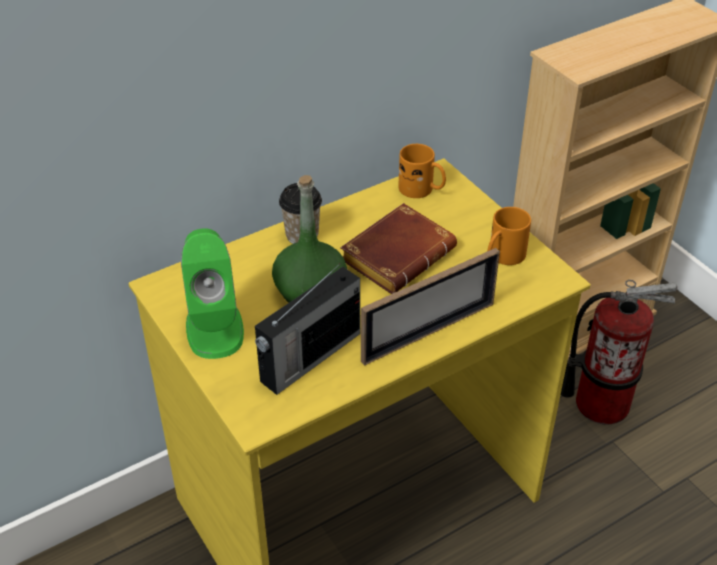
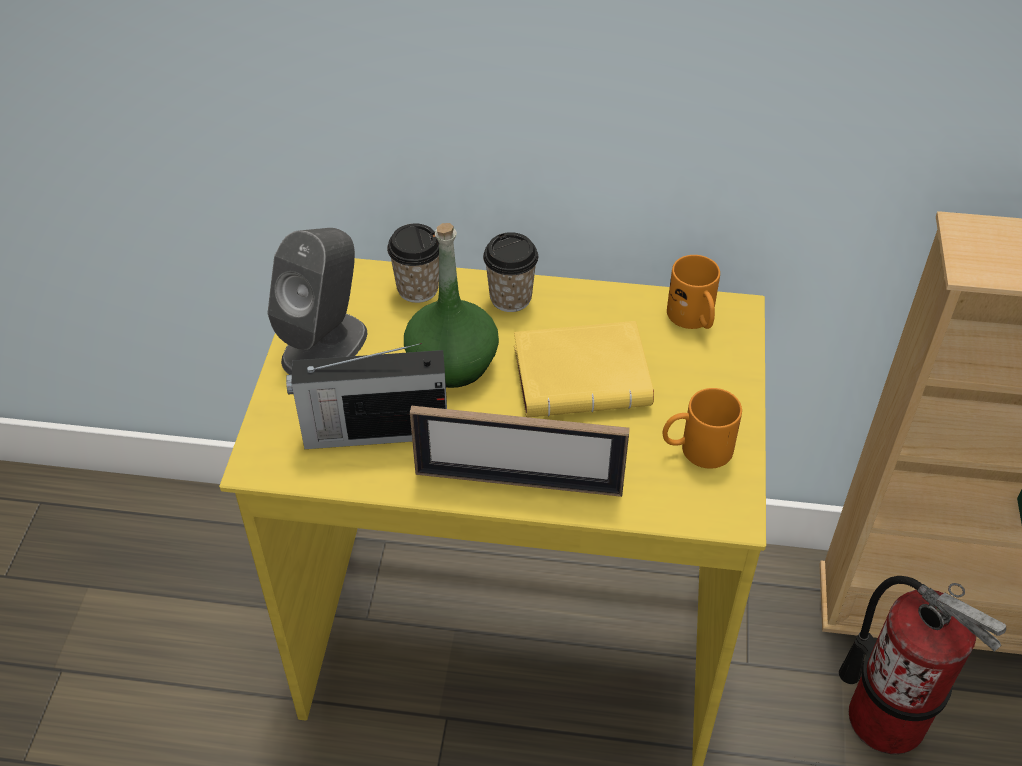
camera: 40 degrees right, 5 degrees up
(214, 327) = (325, 345): green speaker -> grey speaker
(236, 261) = (417, 289): none -> cup
(397, 254) = (584, 376): brown book -> yellow book

